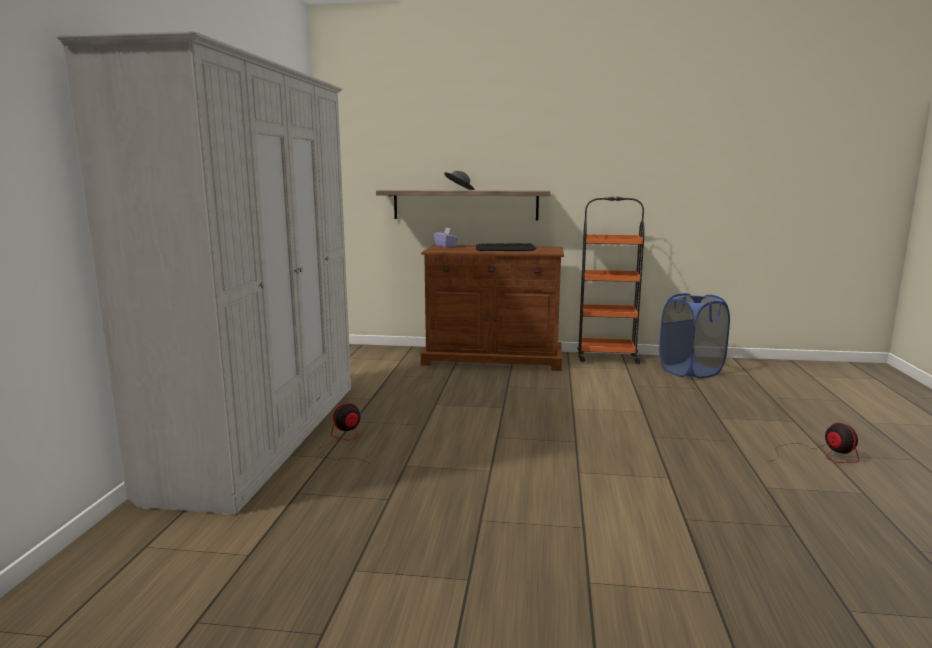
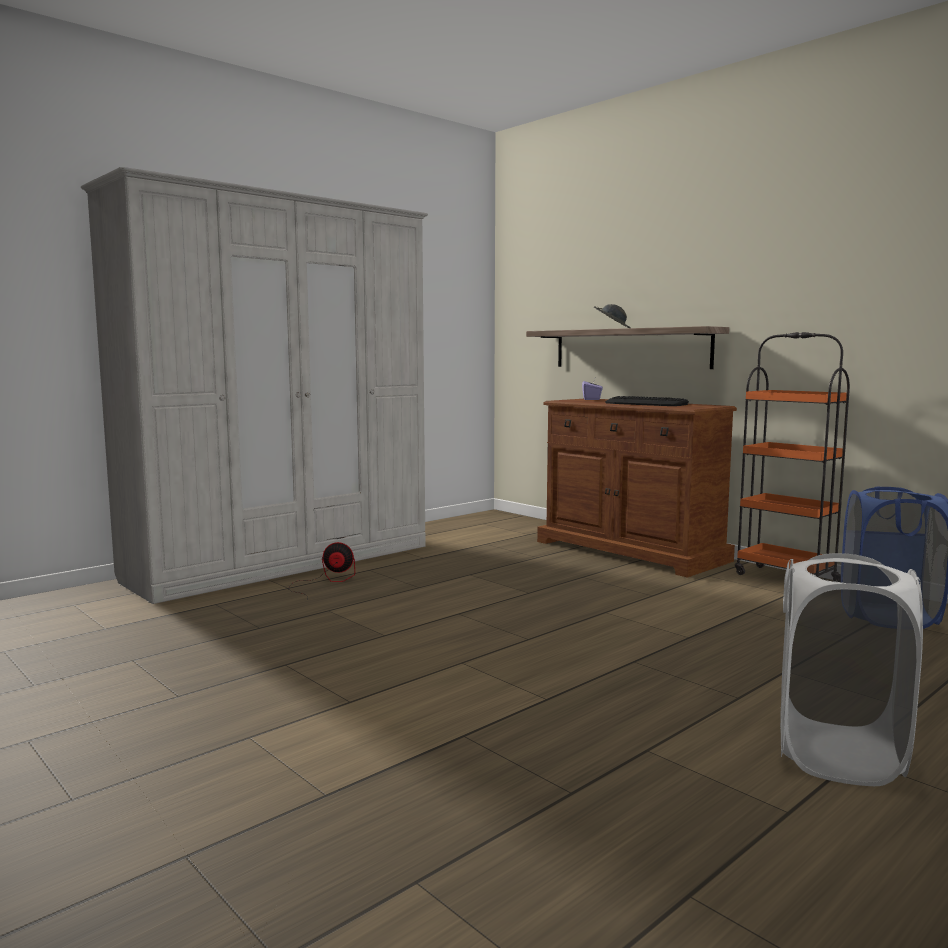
camera: 40 degrees right, 5 degrees down
(819, 455) = (838, 754): fan -> white laundry basket

